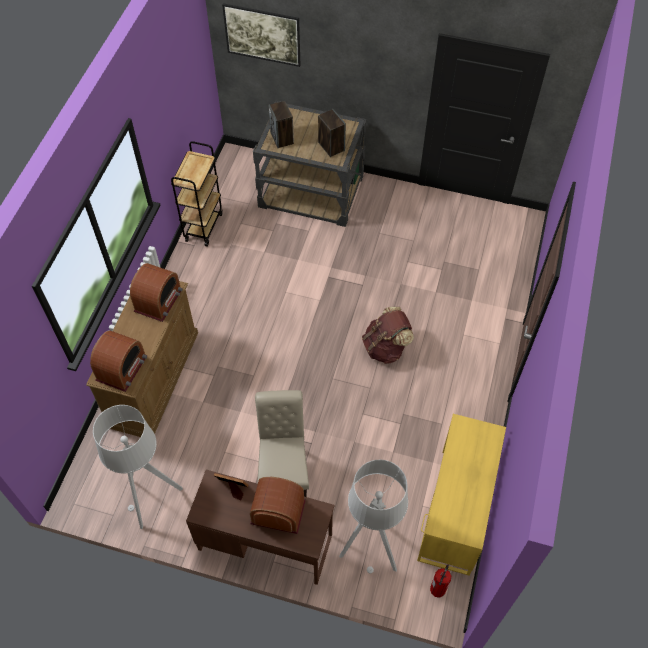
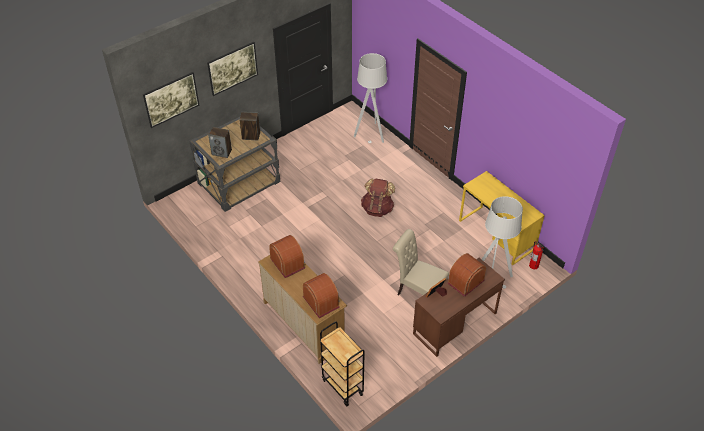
camera: 55 degrees left, 10 degrees down
(151, 498) = (385, 364): grey floor lamp -> grey floor lamp (370, 134)
(203, 227) = (213, 244): brown cart -> brown cart (341, 387)
(360, 62) = (234, 76): none -> picture

